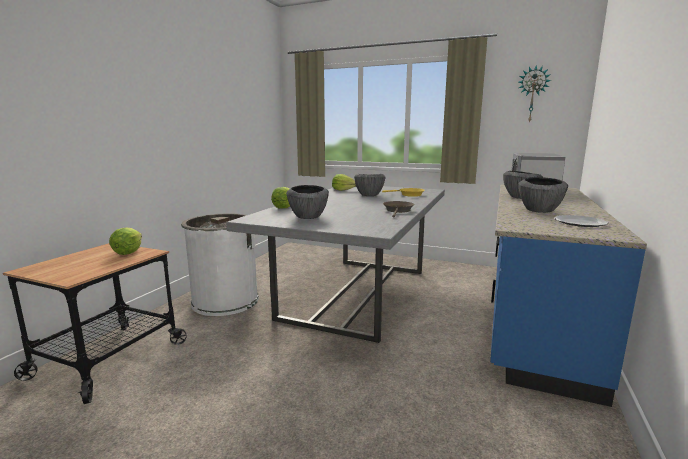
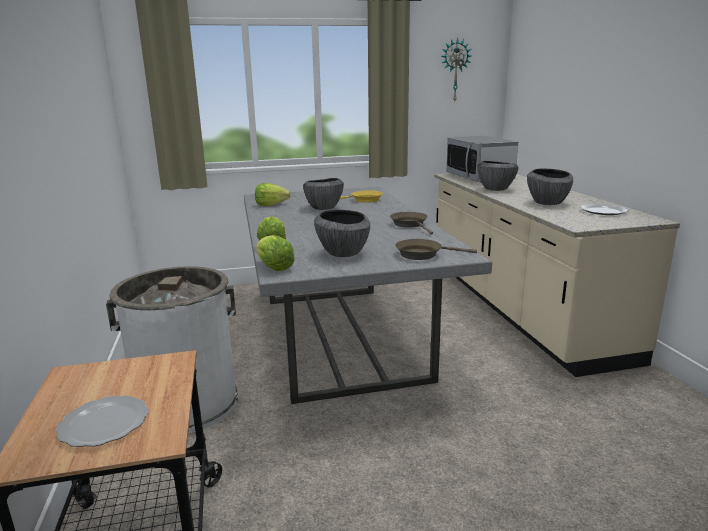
camera: 35 degrees left, 5 degrees up
(74, 266) = (103, 423): none -> plate
(129, 252) = (134, 371): lettuce -> lettuce (274, 267)
(353, 226) = (422, 254): none -> brown frying pan
(532, 316) = (518, 308): blue counter -> beige counter

